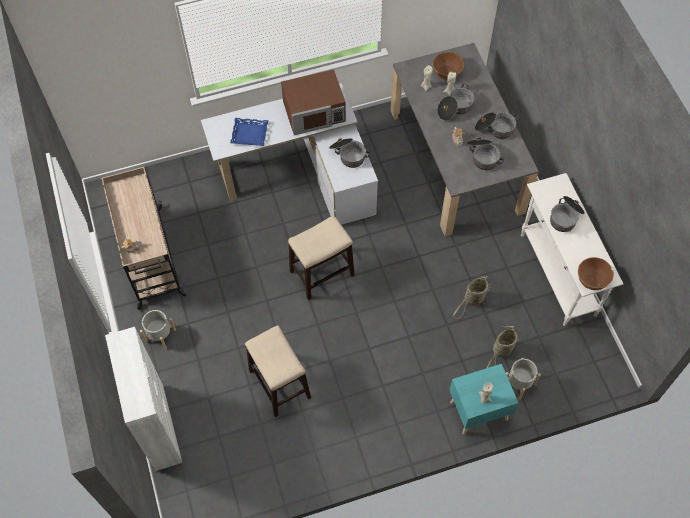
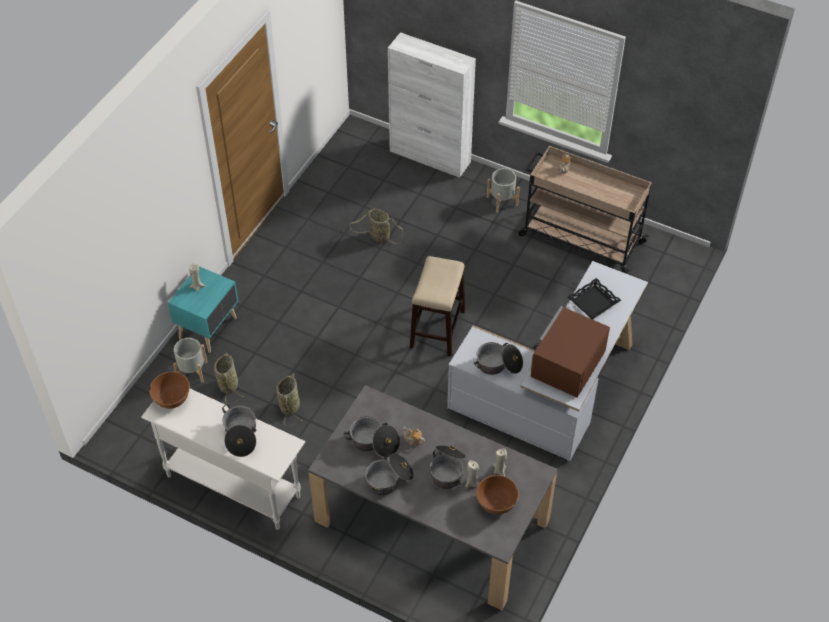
camera: 135 degrees right, 10 degrees down
(249, 134) = (593, 302): blue tray -> black tray
(280, 384) = (378, 236): stool -> basket

